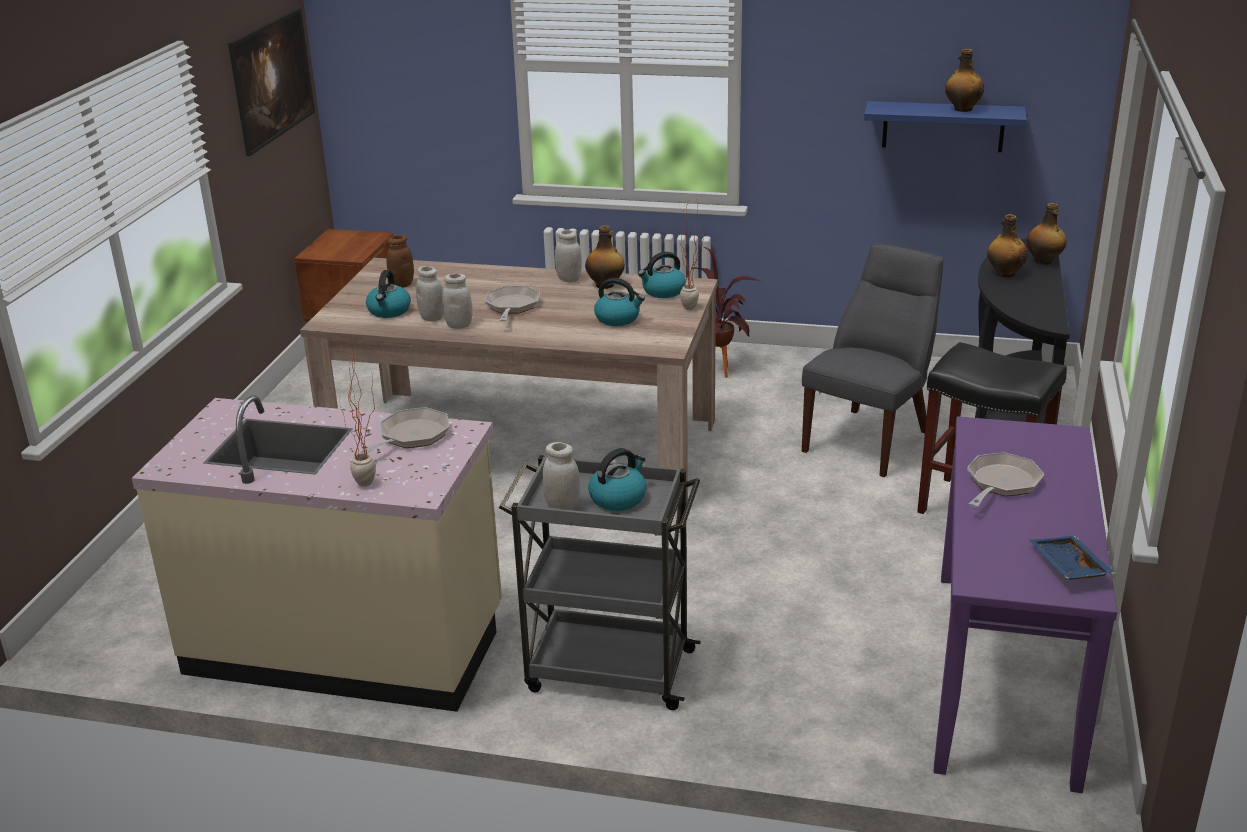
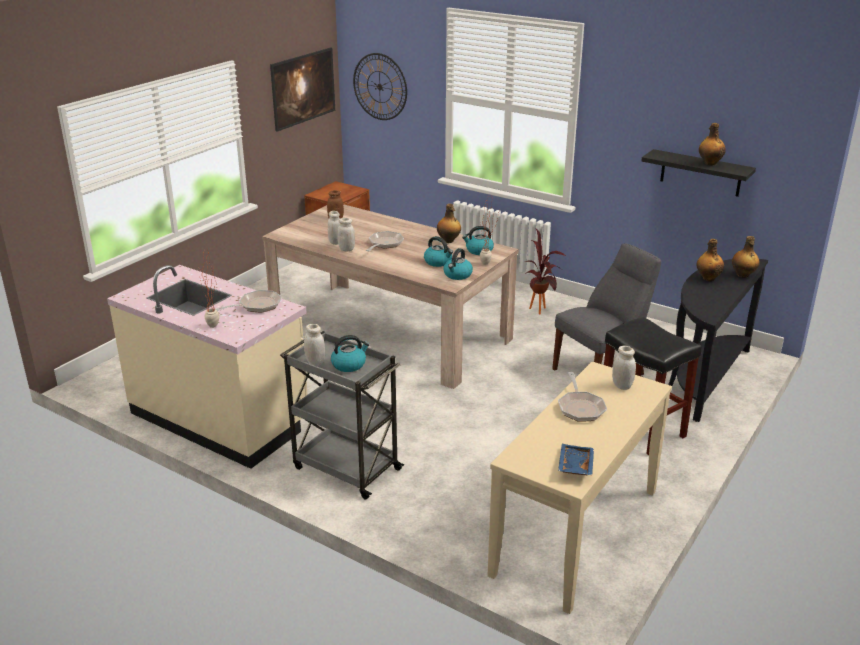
camera: 20 degrees right, 0 degrees up
(389, 311) = (316, 234): kettle -> kettle (457, 275)
(391, 63) = (380, 87): none -> wall clock
(569, 279) = (430, 233): white jar -> white jar (622, 386)
(943, 126) = (700, 173): blue shelf -> black shelf
(1001, 484) = (580, 407): frying pan -> frying pan turned 120 degrees clockwise
(1005, 673) = (577, 532): purple console table -> beige console table

